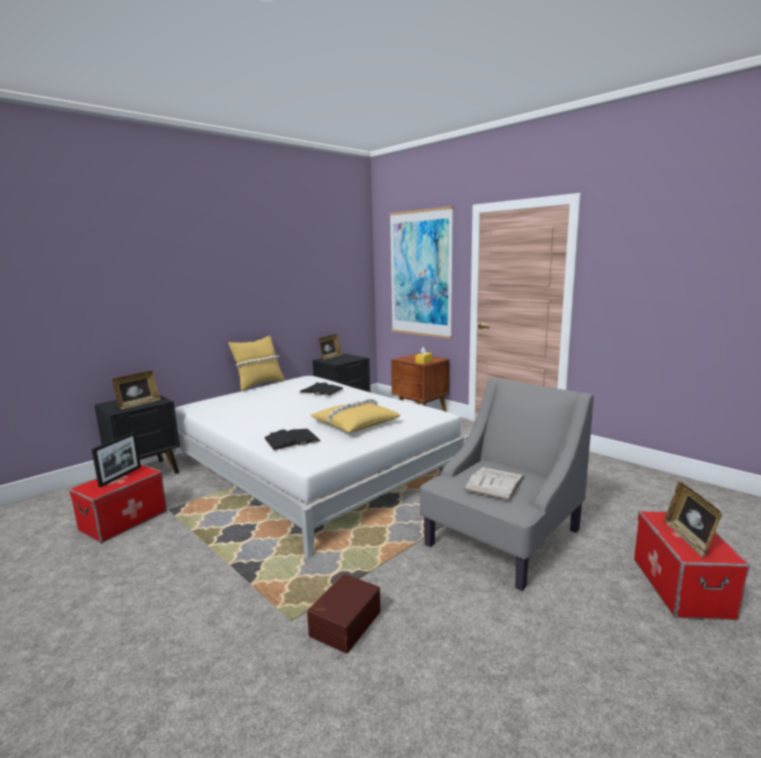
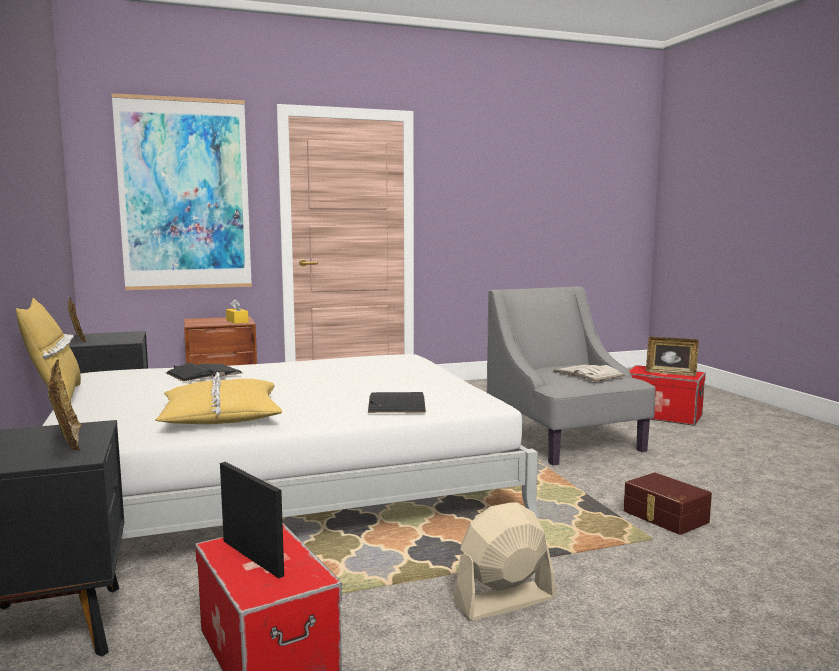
camera: 65 degrees left, 5 degrees down
(178, 571) = (504, 601): none -> beige fan
(355, 424) = (381, 379): yellow pillow -> yellow pillow (221, 416)

